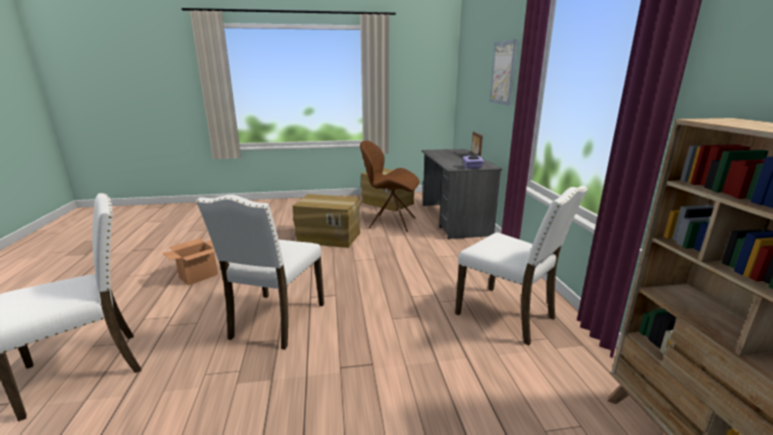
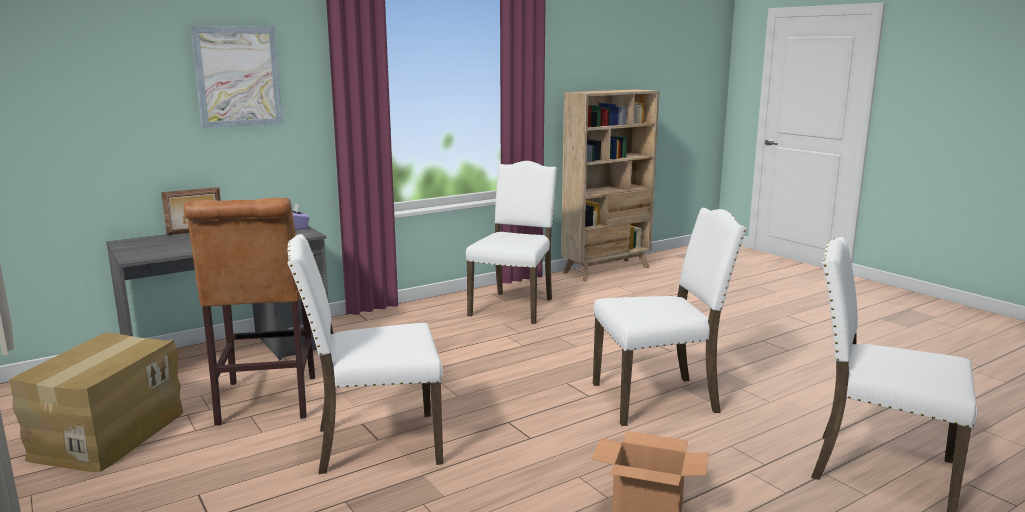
camera: 115 degrees left, 5 degrees down
(329, 237) = (375, 444): cardboard box -> white chair
(390, 223) = (266, 403): brown chair -> brown stool

